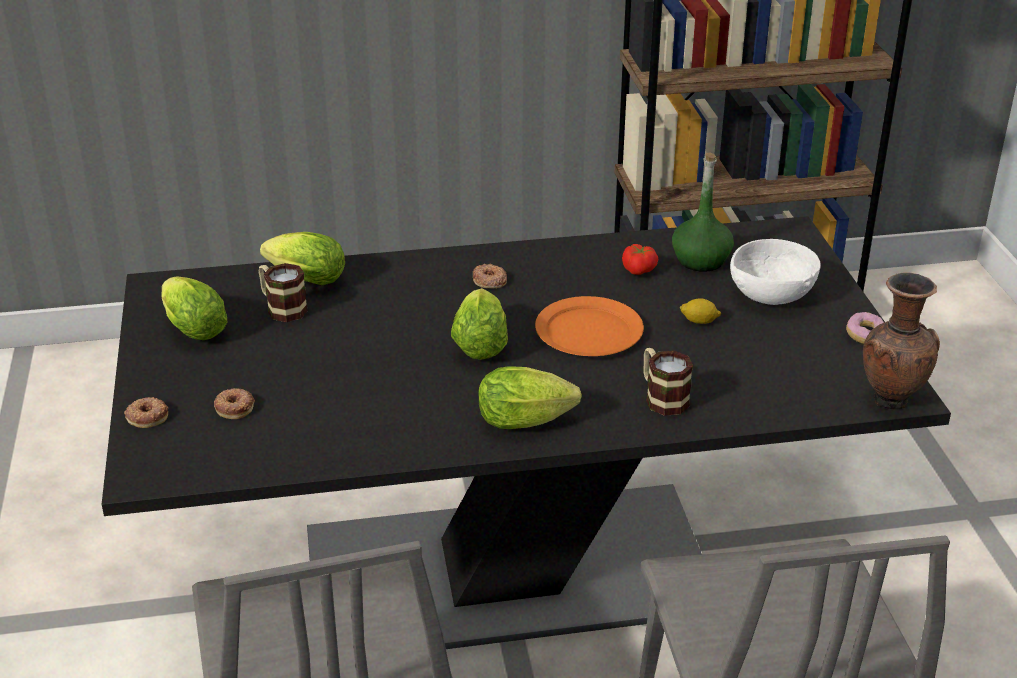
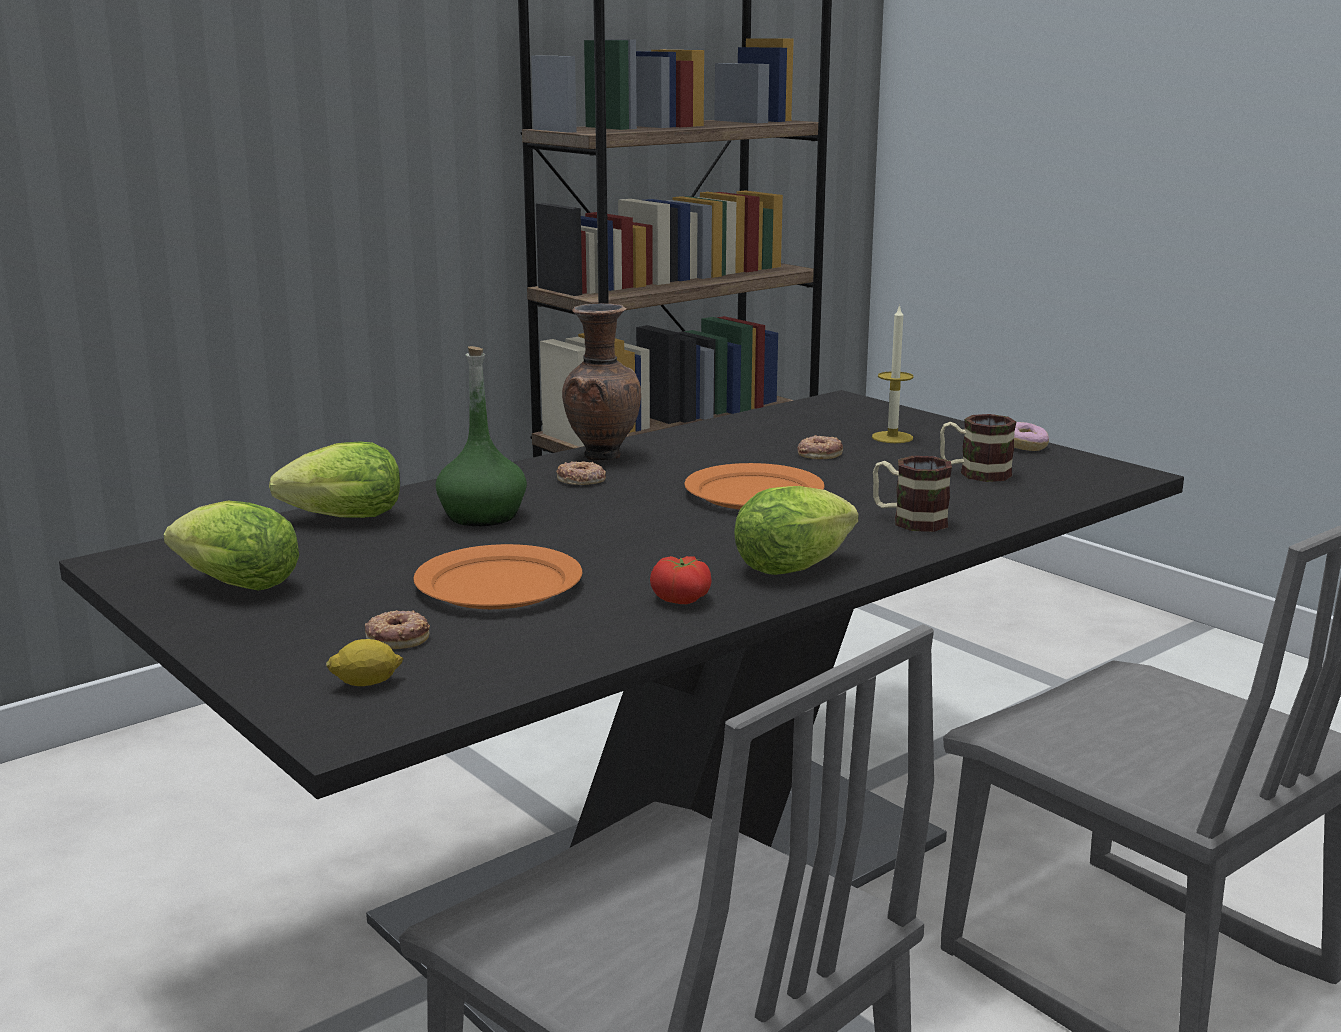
camera: 30 degrees left, 15 degrees down
(147, 416) = (272, 674): donut -> donut (819, 453)
(282, 308) = (342, 545): mug -> mug (974, 473)
(333, 377) = (500, 584): none -> orange plate
(480, 342) = (644, 523): lettuce -> none
(639, 270) = (736, 445): tomato -> tomato (683, 599)
(699, 321) = (856, 466): lemon -> lemon (367, 683)
(701, 260) = (788, 429): green bottle -> green bottle (483, 516)
(771, 293) = (892, 437): white bowl -> candle
(890, 399) = (1120, 478): brown vase -> brown vase (601, 456)

